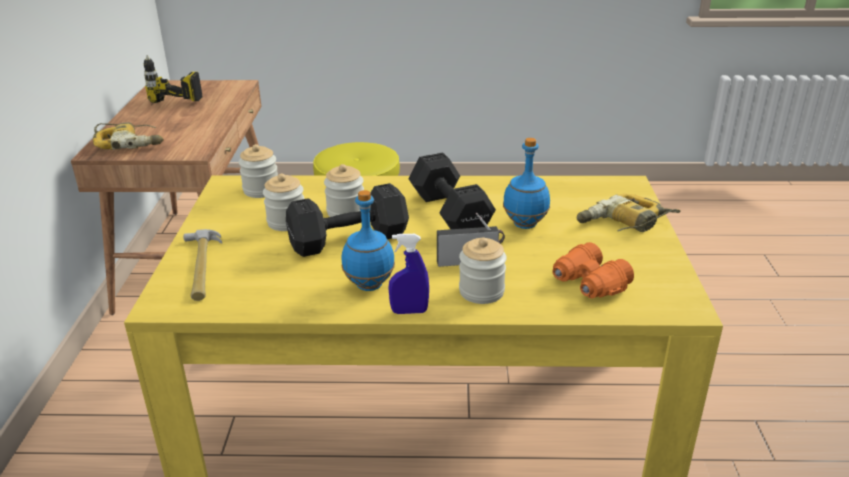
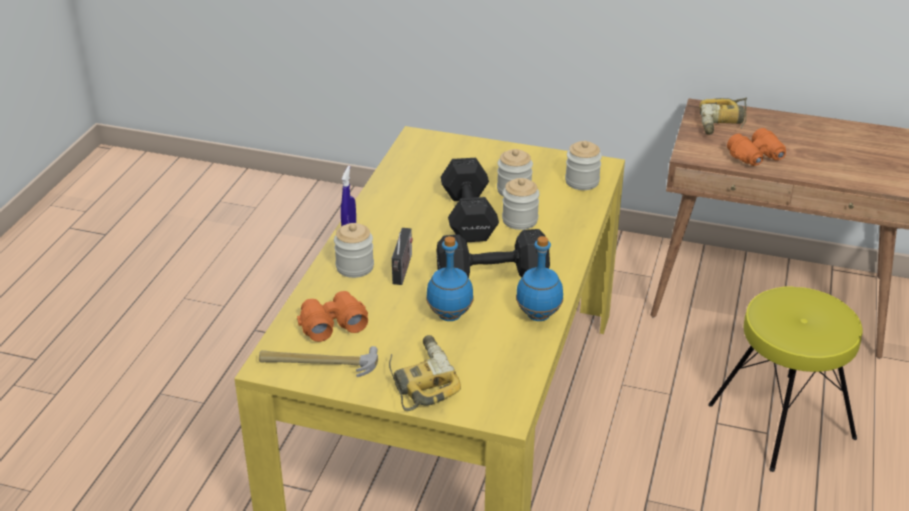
camera: 105 degrees right, 5 degrees up
(168, 109) = (818, 141): power drill -> none
(198, 128) = (757, 157): none -> orange binoculars
(201, 267) = (459, 152): hammer -> hammer (318, 363)
(370, 285) = (394, 218): blue bottle -> blue bottle (538, 316)

